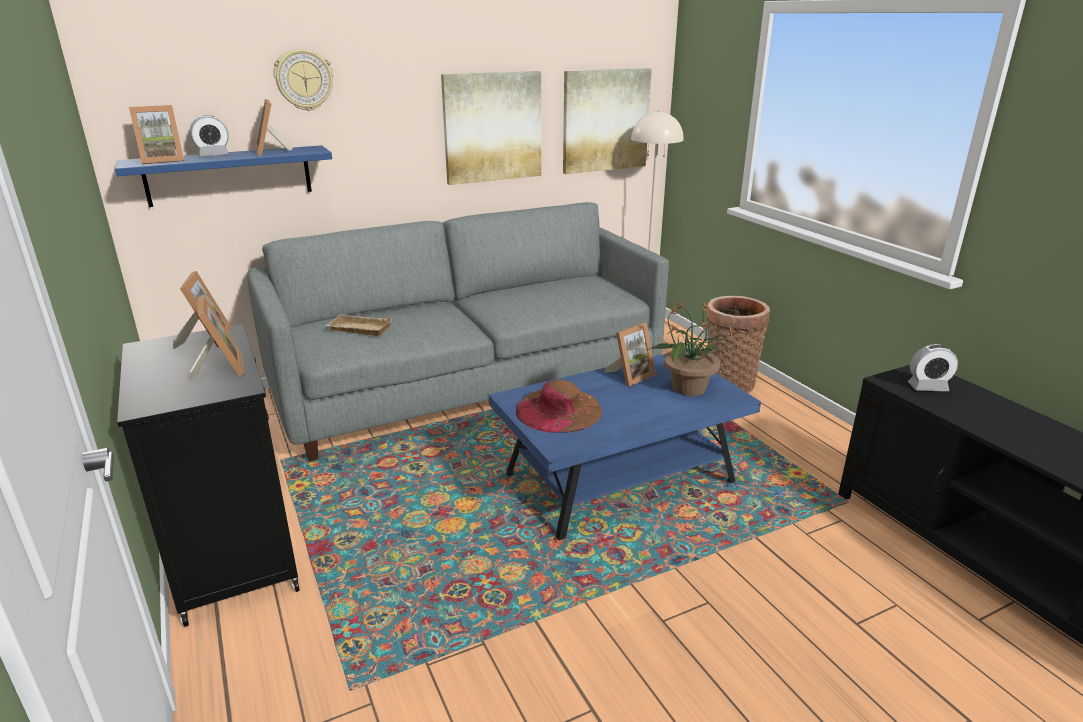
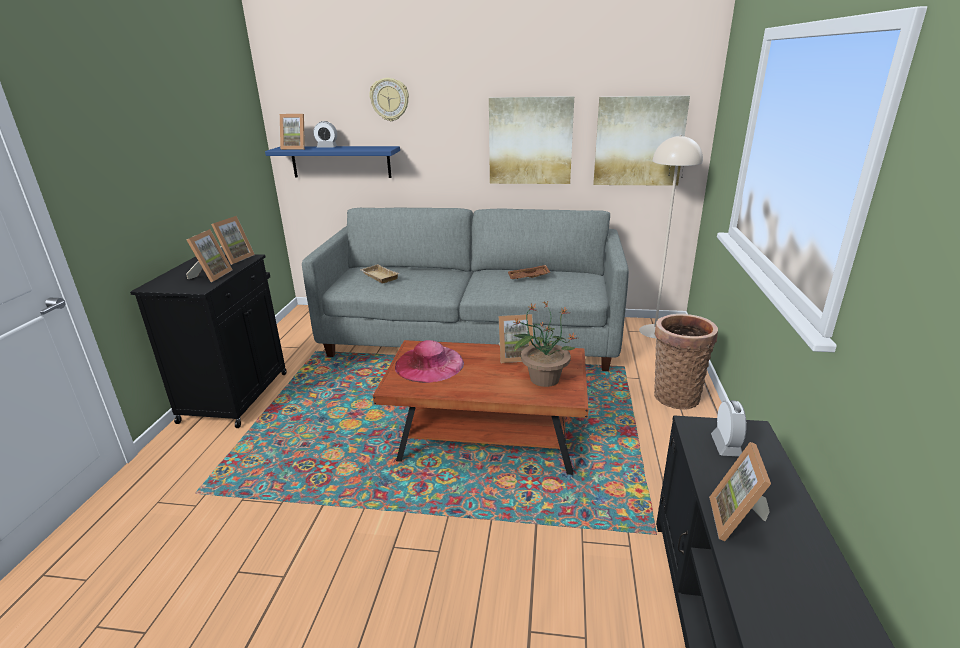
camera: 35 degrees right, 0 degrees up
(272, 152) = (360, 148): picture frame -> picture frame (739, 521)
(542, 292) = (528, 278): none -> brown tray
(558, 410) = (429, 364): brown hat -> pink hat
(619, 480) = (488, 438): blue coffee table -> brown coffee table
(927, 387) = (726, 445): alarm clock -> alarm clock turned 120 degrees counterclockwise

